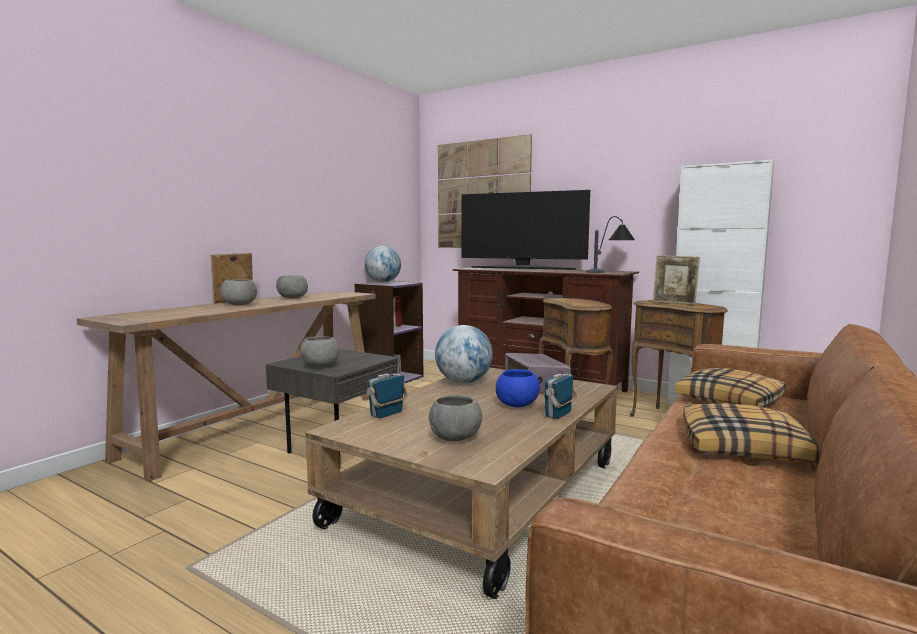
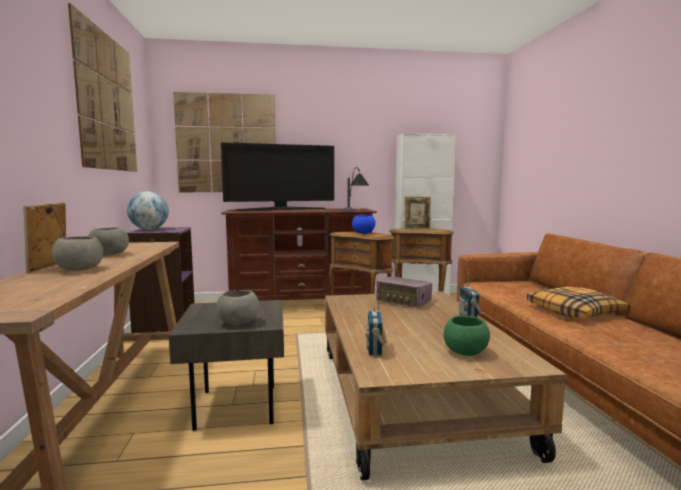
camera: 40 degrees left, 0 degrees up
(344, 166) = (106, 102): none -> picture
(456, 438) = (466, 352): grey bowl -> green bowl
(463, 382) = (354, 310): globe -> none
(518, 405) = (432, 318): blue bowl -> blue bowl (363, 233)
(730, 401) = (507, 288): pillow -> none

